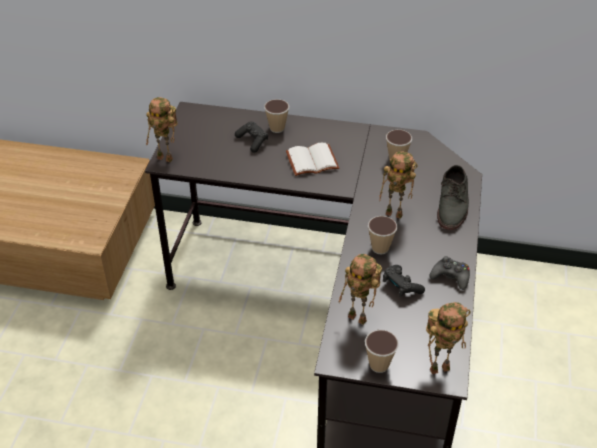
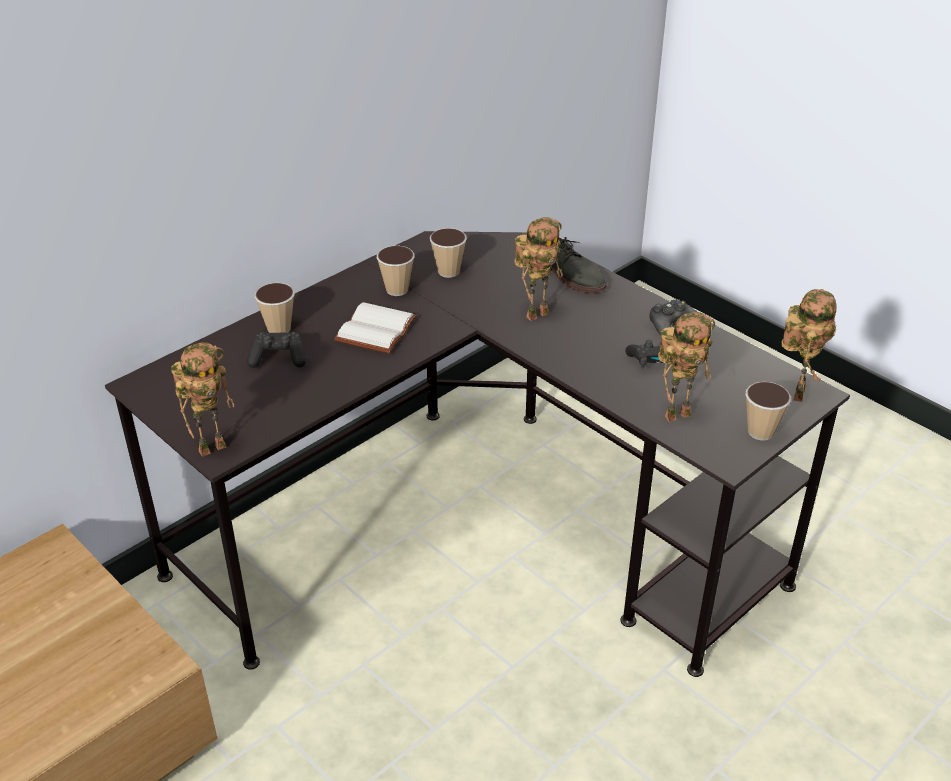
camera: 55 degrees left, 5 degrees down
(380, 248) = (581, 349): cup -> cup (397, 290)

